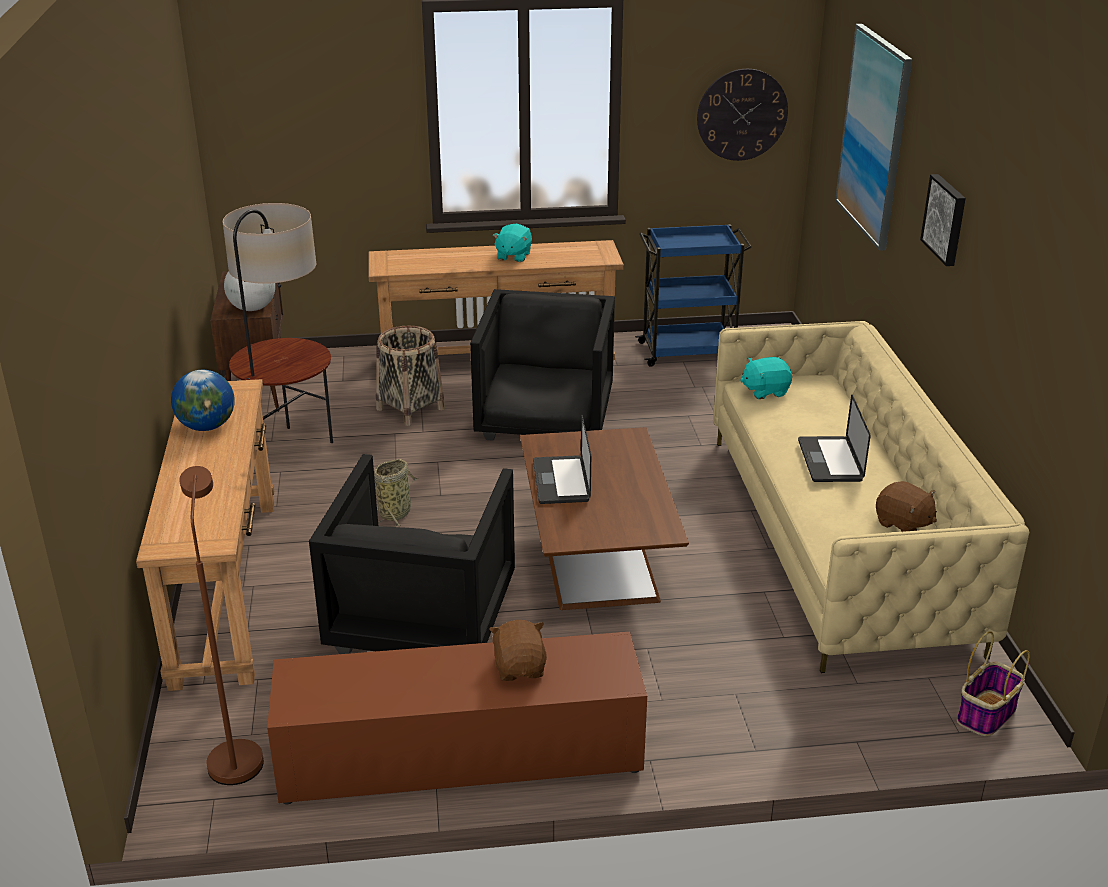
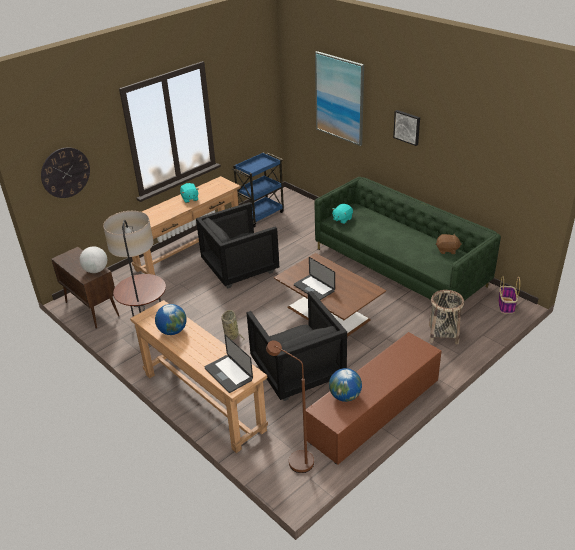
camera: 35 degrees left, 5 degrees up
(365, 675) = (345, 396): none -> globe
(410, 409) = (178, 288): basket -> basket (443, 334)
(520, 668) = (392, 364): brown plush toy -> none
(545, 418) = (240, 267): black armchair -> black armchair turned 90 degrees counterclockwise
(742, 114) = (255, 101): wall clock -> wall clock (65, 172)
(830, 461) = (398, 237): laptop -> laptop (228, 374)
(838, 539) = (399, 267): beige sofa -> green sofa

